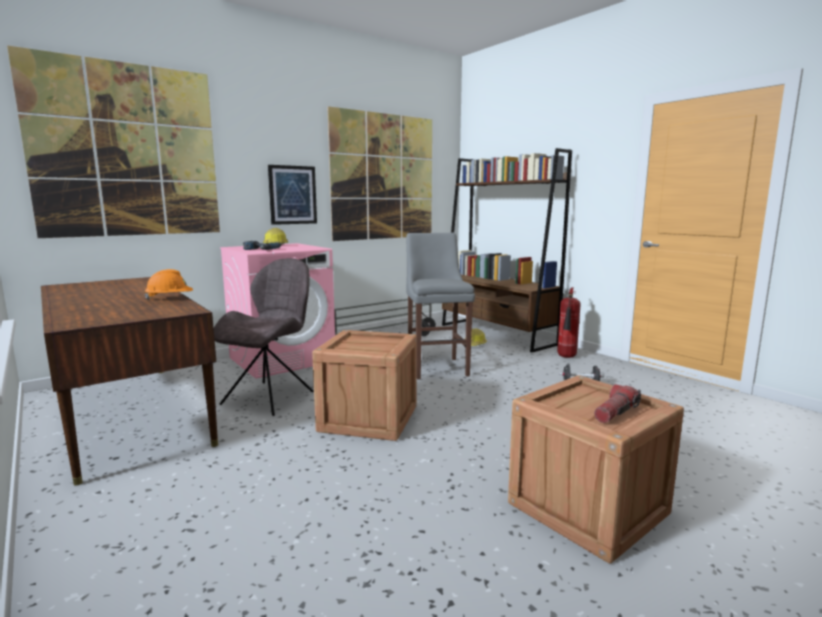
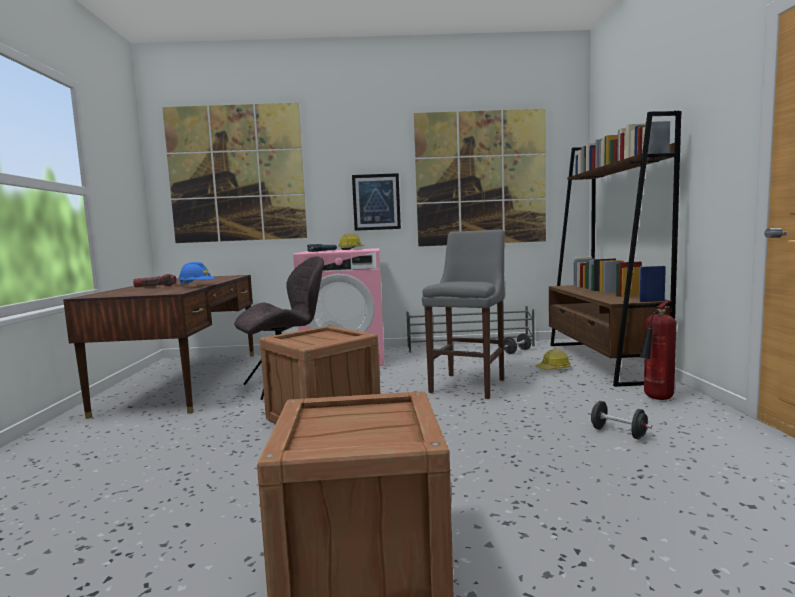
camera: 35 degrees right, 5 degrees down
(170, 299) = (197, 286): orange hard hat -> blue hard hat
(615, 413) = (355, 436): flashlight -> flashlight (155, 286)

